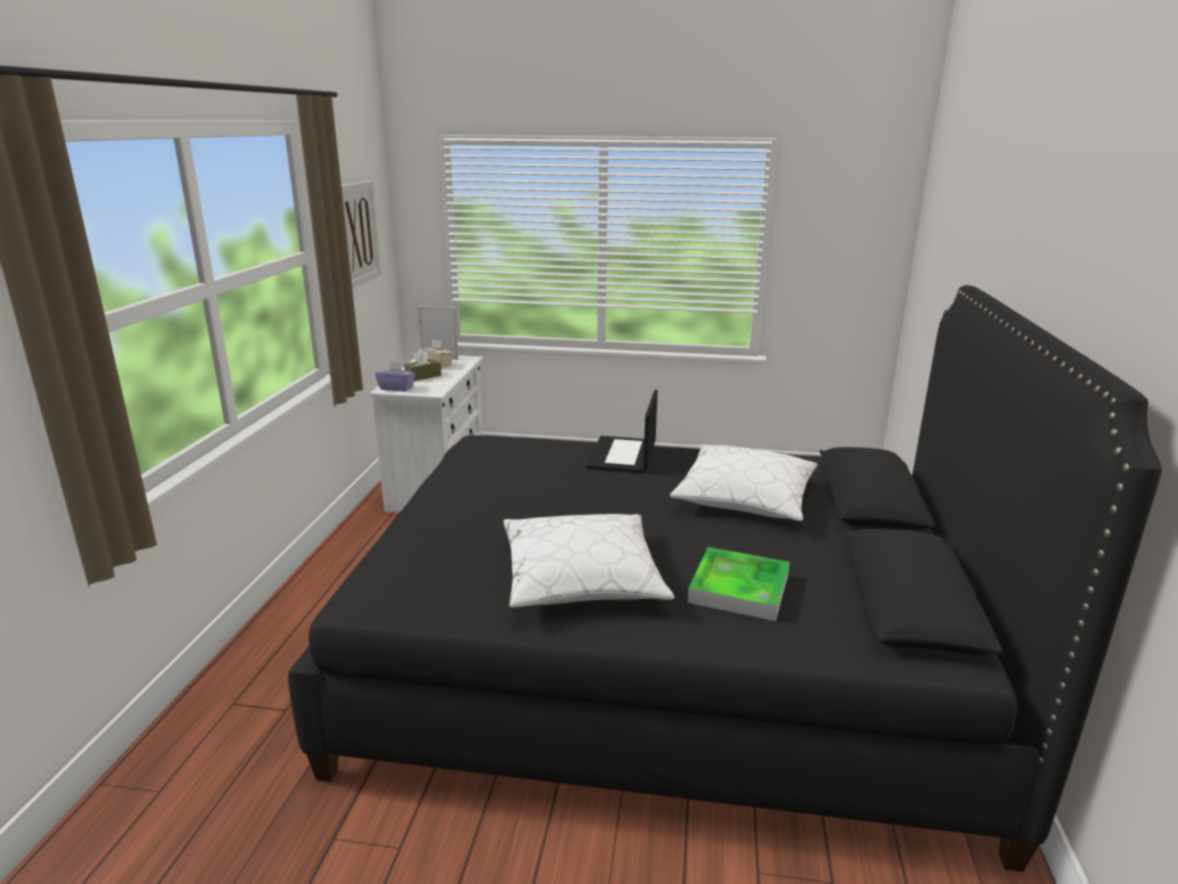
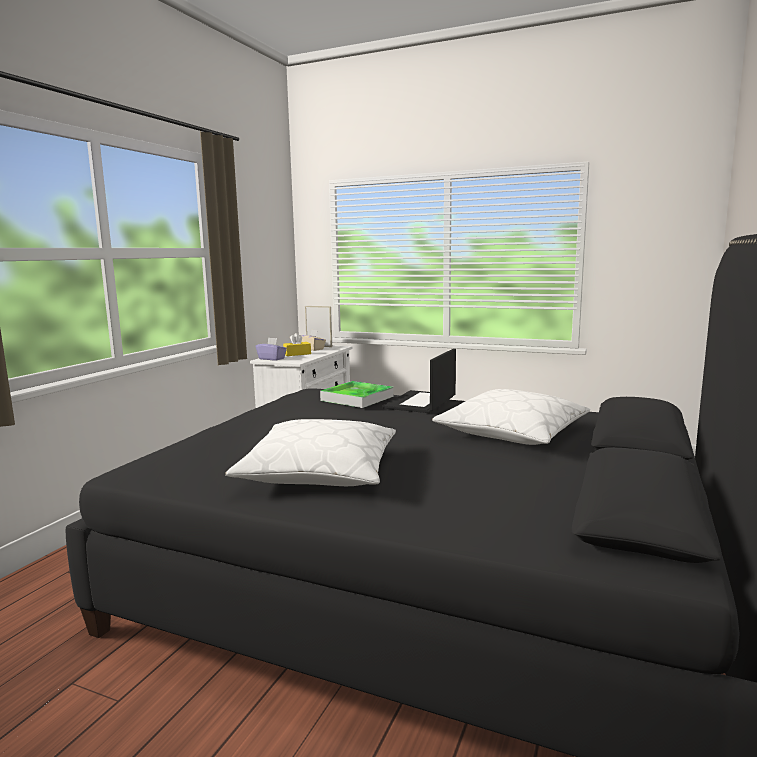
camera: 15 degrees right, 10 degrees down
(357, 233) = (259, 247): picture -> none
(423, 376) = (297, 354): brown tissue box -> yellow tissue box
(739, 589) = (460, 490): tray -> tray (357, 398)

